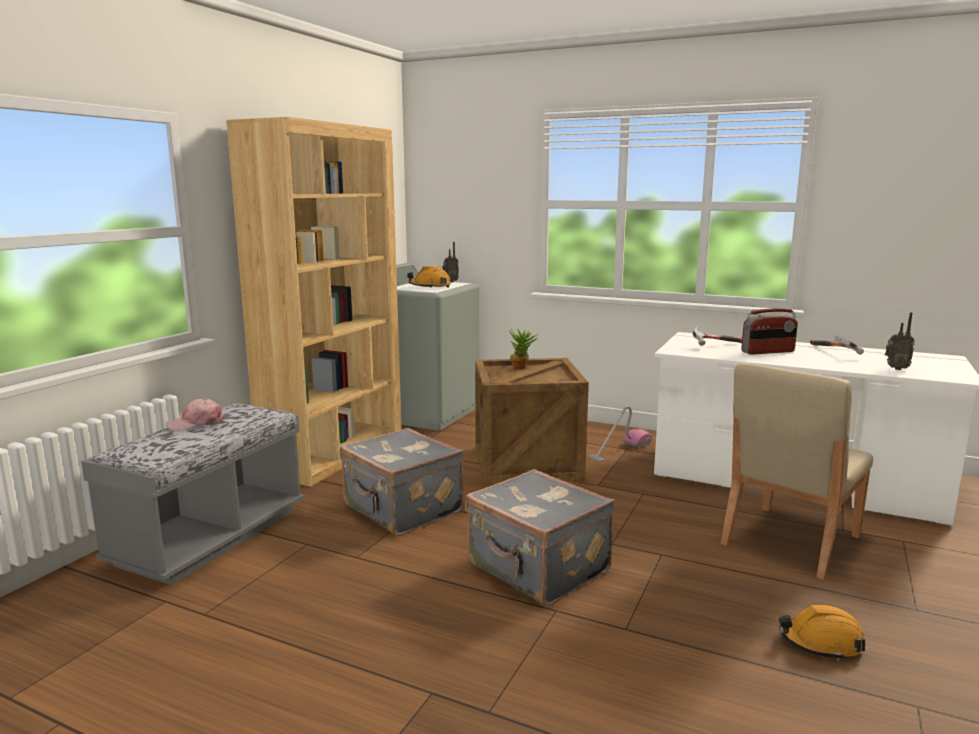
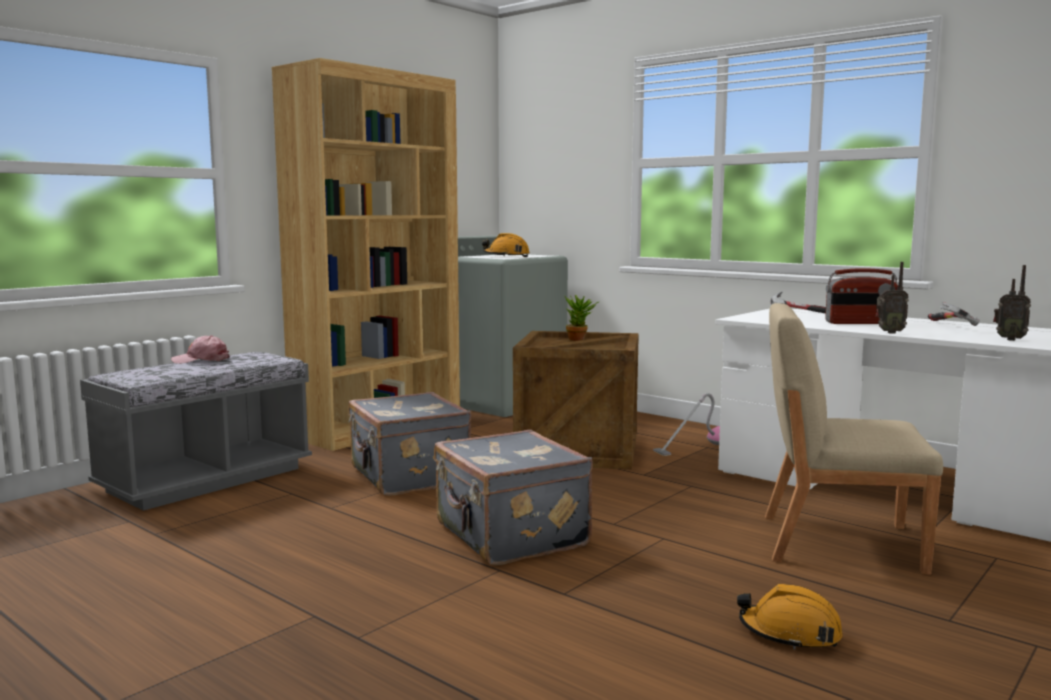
camera: 15 degrees right, 5 degrees down
(450, 281) = (537, 254): radio -> radio (889, 332)
(789, 540) = (837, 542): beige chair -> beige chair turned 45 degrees clockwise

